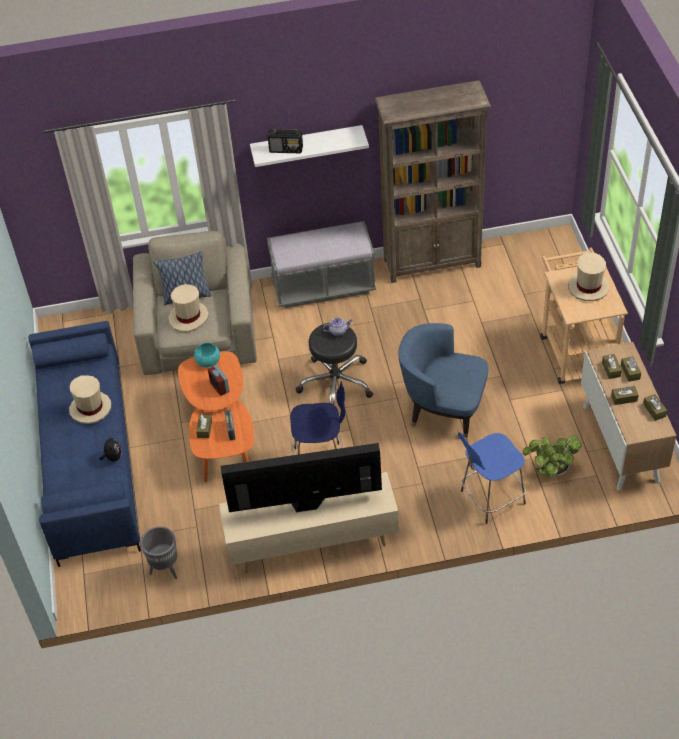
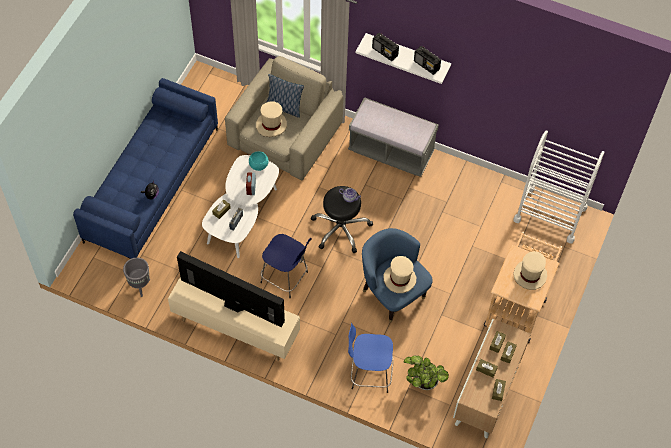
camera: 30 degrees right, 10 degrees up
(90, 408) = (163, 153): beige hat -> beige hat (399, 279)
(221, 433) = (242, 216): orange coffee table -> white coffee table
(340, 139) = (426, 65): none -> radio
(433, 262) = (478, 180): brown bookcase -> none
(527, 253) = (550, 214): none -> white cart

